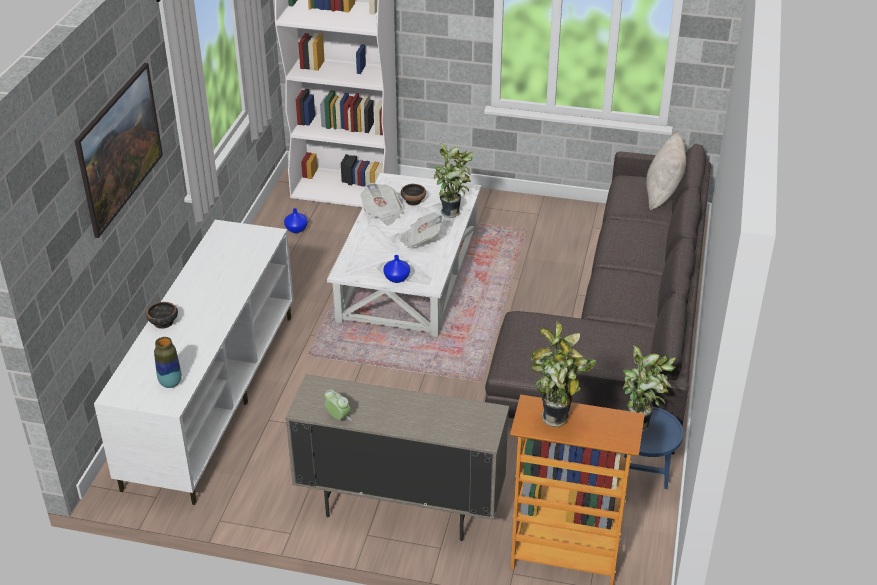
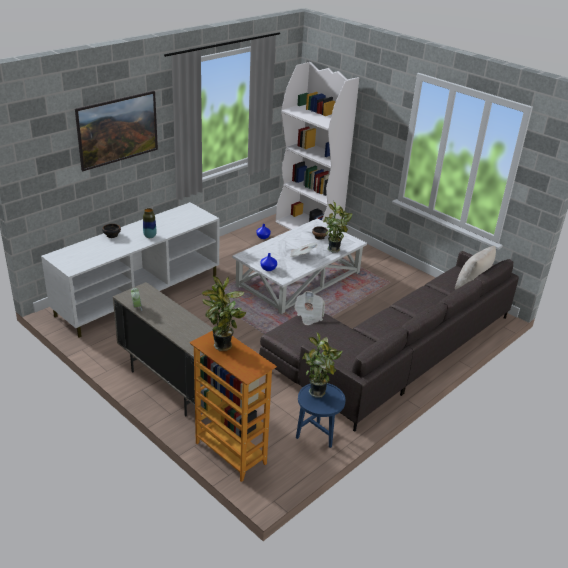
camera: 30 degrees right, 5 degrees down
(170, 383) = (83, 261): vase -> vase (150, 236)
(382, 213) = (296, 237): newspaper -> newspaper (309, 315)

